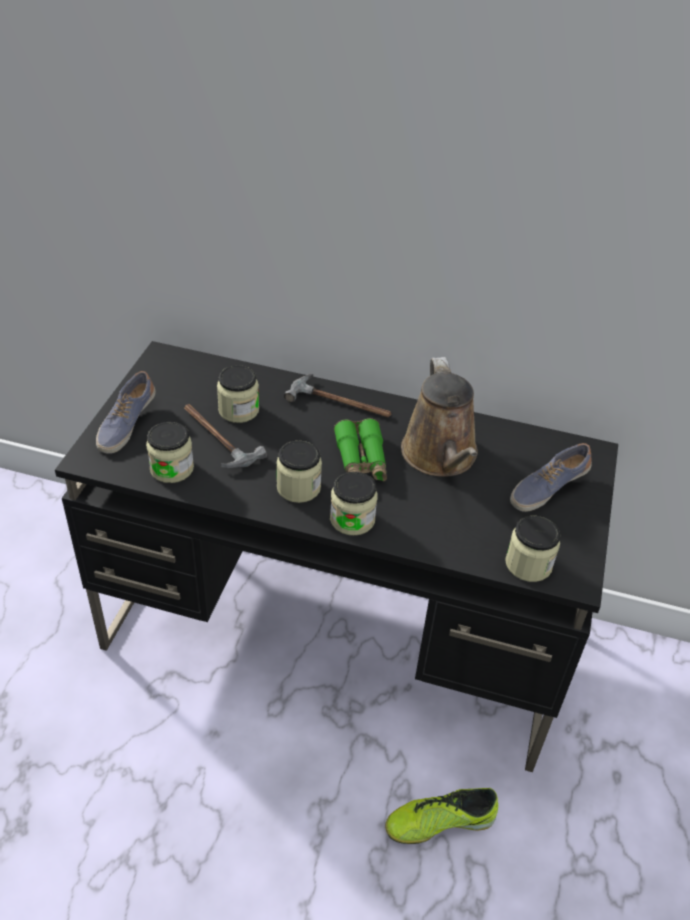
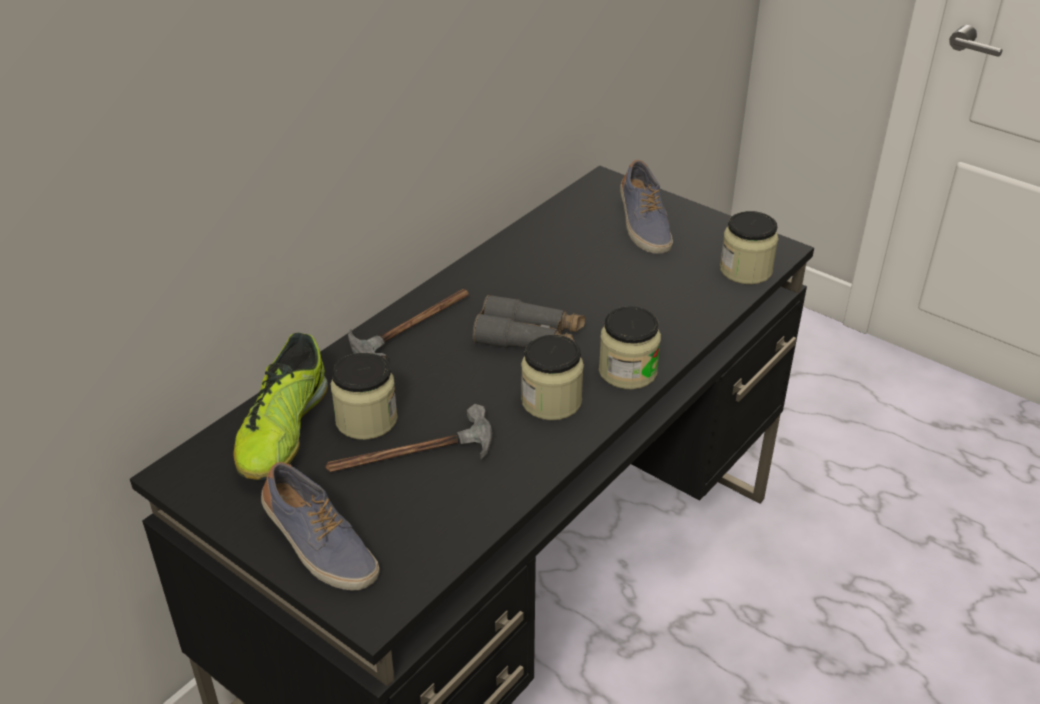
camera: 65 degrees left, 5 degrees down
(171, 468) = (449, 514): jar -> none
(361, 460) = (529, 338): green binoculars -> grey binoculars
(440, 822) = (799, 595): shoe -> shoe (283, 430)
(441, 456) = (556, 278): brown watering can -> none

